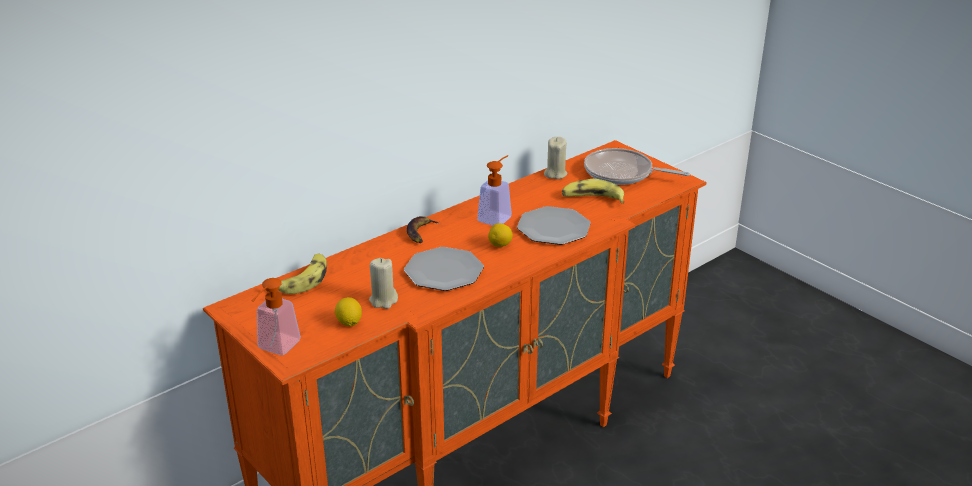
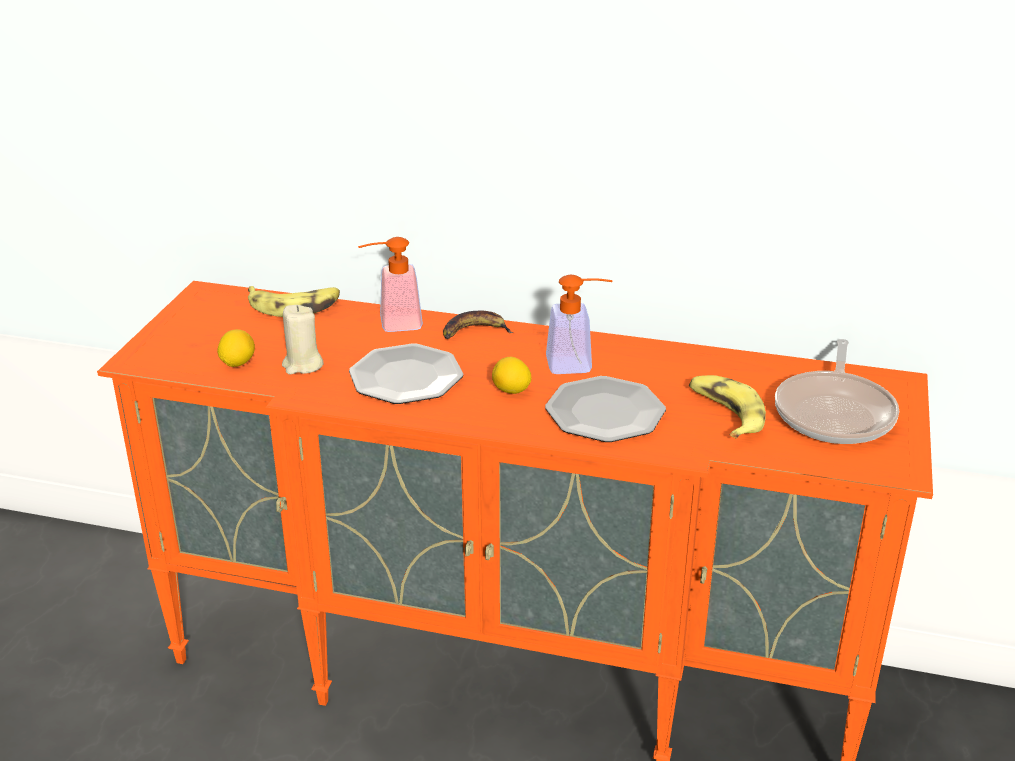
camera: 55 degrees right, 0 degrees up
(275, 348) = (152, 343): soap dispenser -> soap dispenser (392, 324)
(555, 174) = (749, 363): beige candle -> none
(622, 173) = (835, 412): frying pan -> frying pan turned 150 degrees counterclockwise

